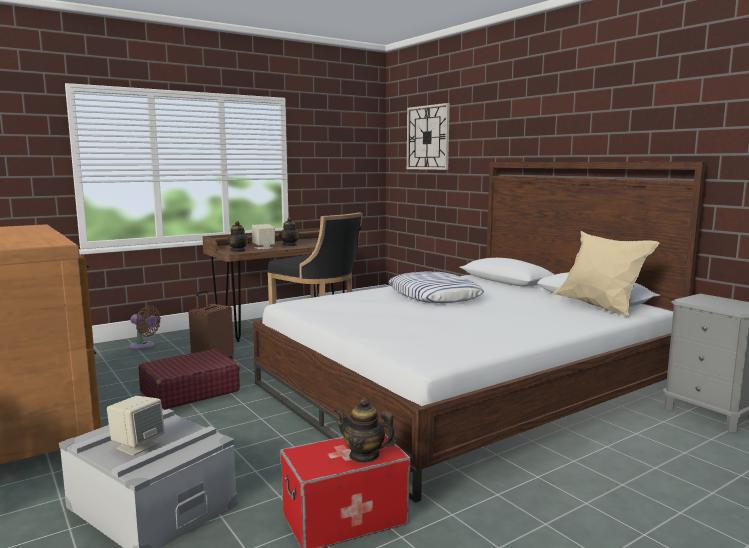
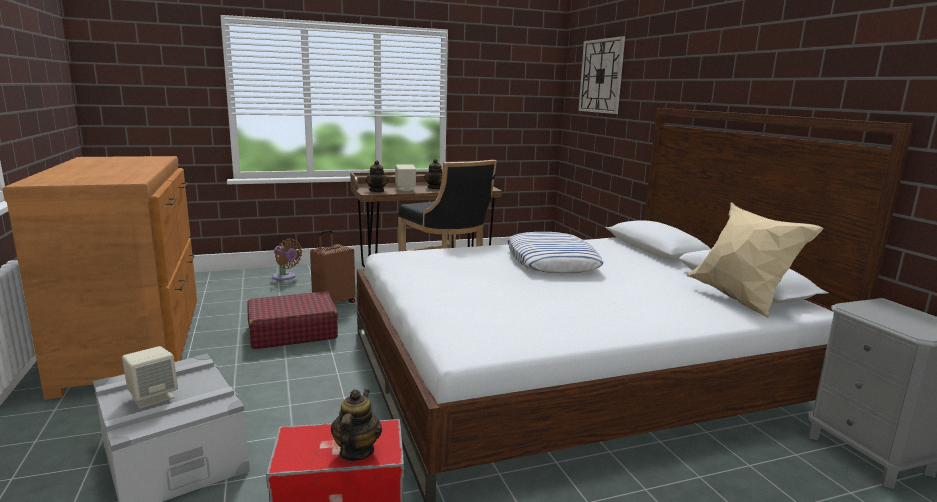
camera: 15 degrees right, 5 degrees up
(364, 455) = (356, 452): teapot -> teapot turned 60 degrees clockwise

